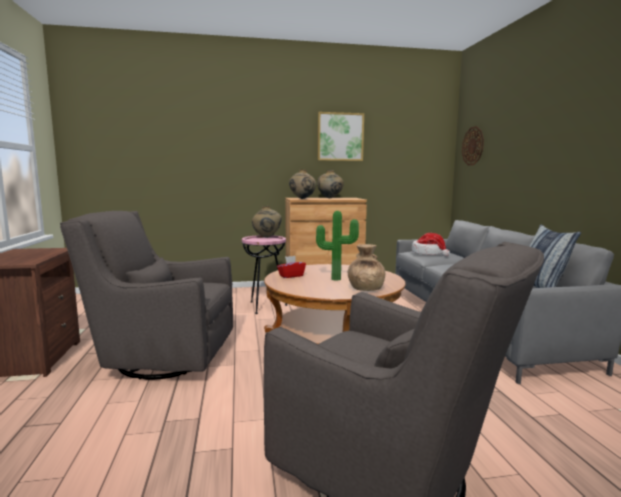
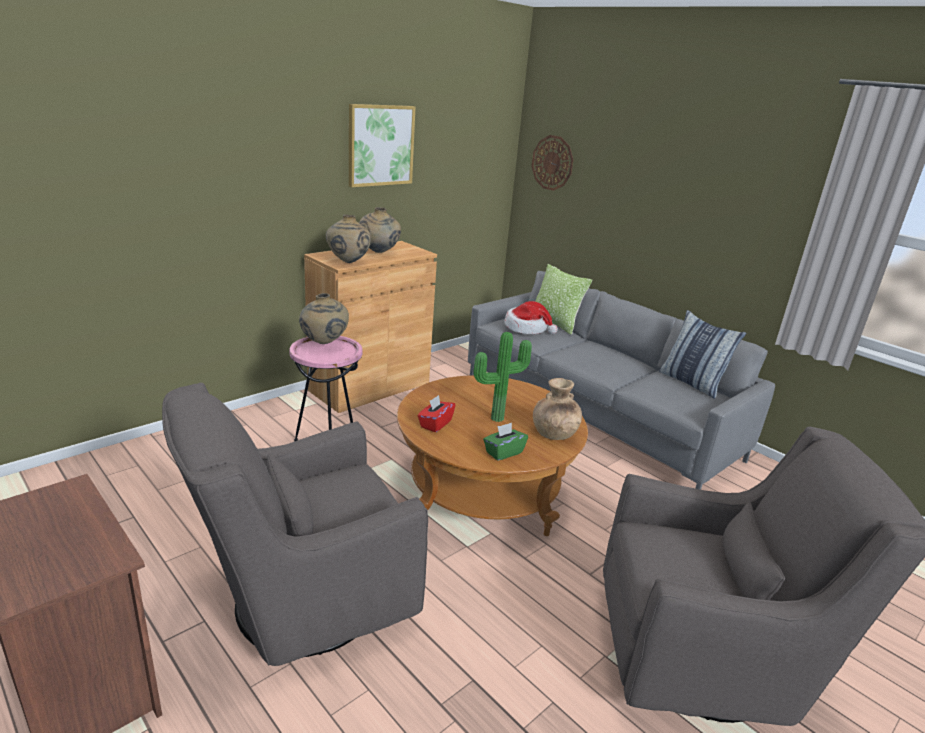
camera: 35 degrees left, 15 degrees up
(313, 289) = (503, 452): none -> green tissue box
(458, 254) = (555, 323): none -> pillow

